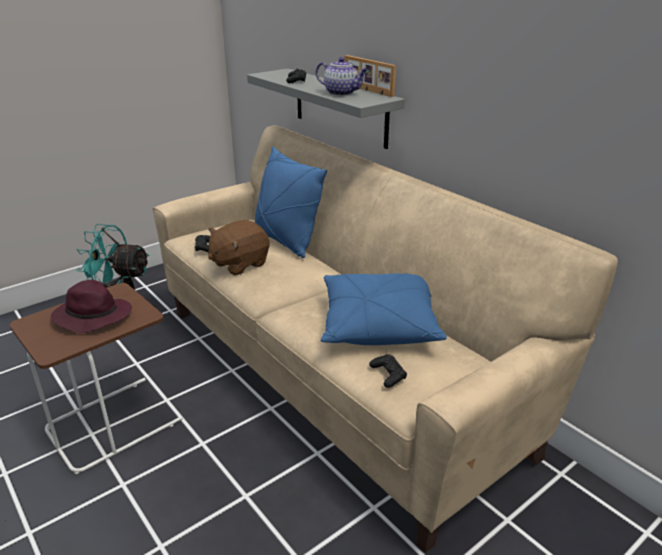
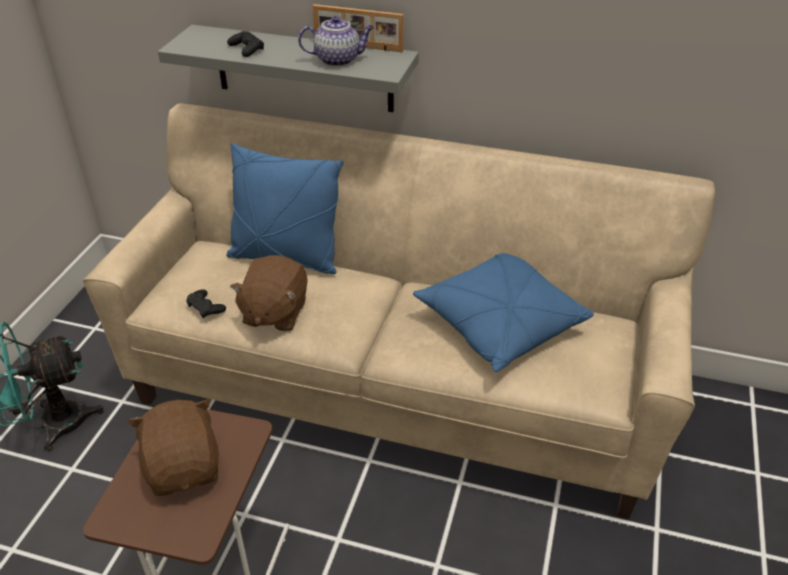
camera: 35 degrees left, 10 degrees up
(91, 316) = (184, 467): purple hat -> brown plush toy
(388, 374) = (567, 375): black game controller -> none

